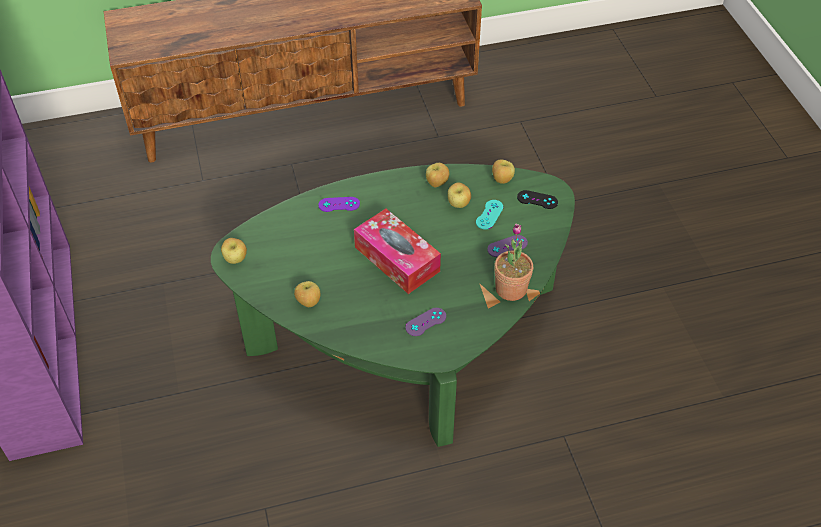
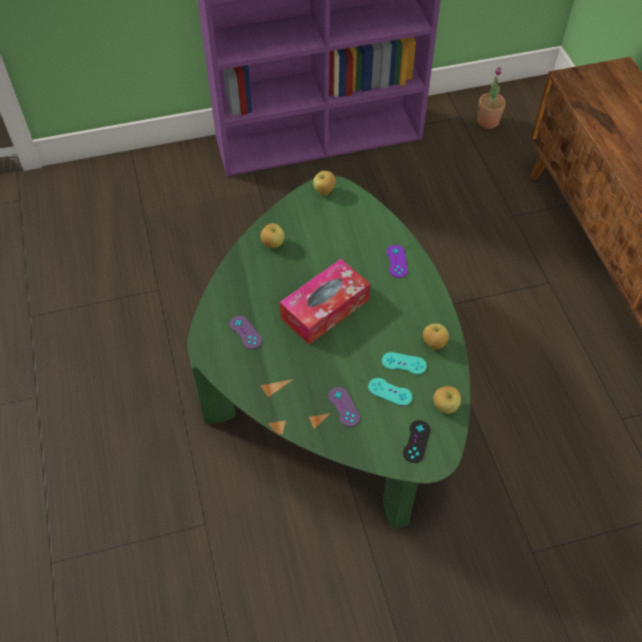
camera: 90 degrees right, 5 degrees up
(458, 204) = (404, 363): apple -> turquoise game controller
(511, 289) = (284, 407): potted plant -> potted plant (488, 121)

